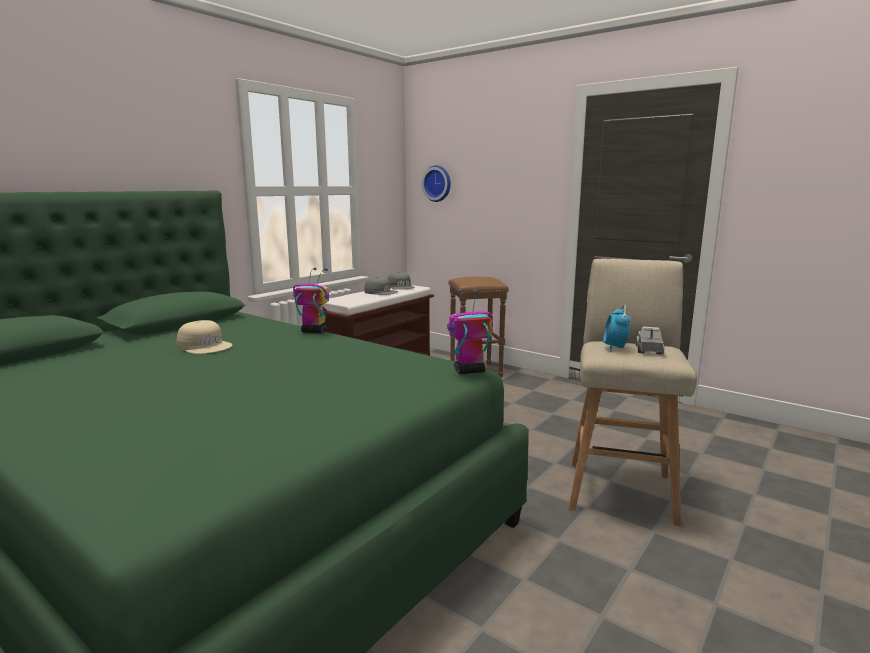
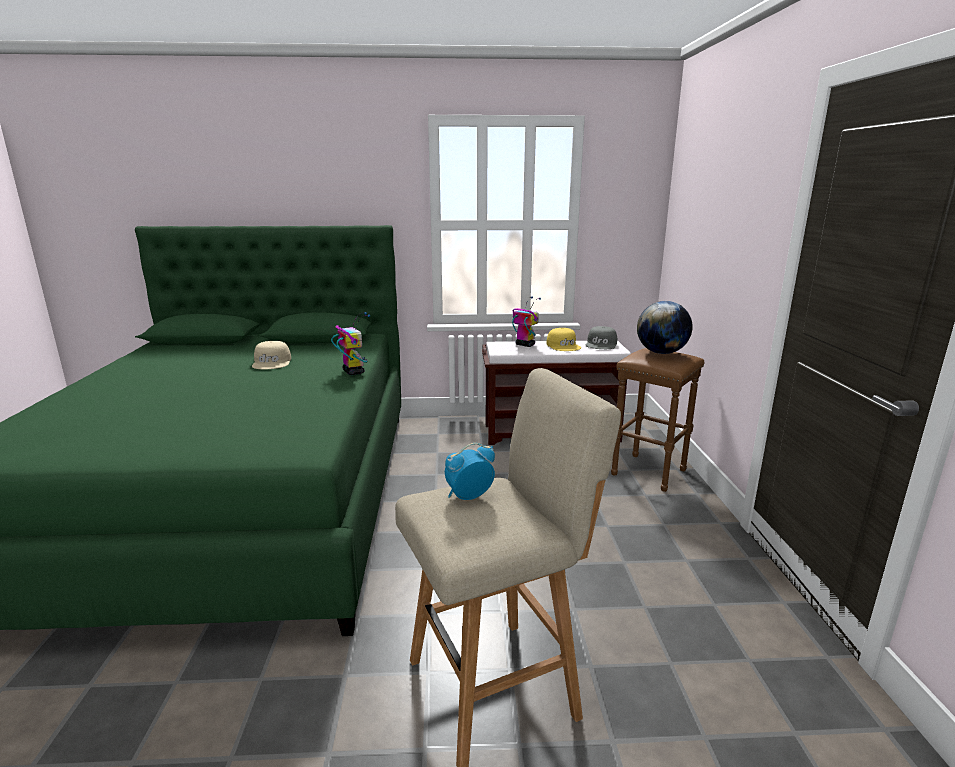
camera: 50 degrees right, 5 degrees up
(381, 292) = (563, 346): grey cap -> yellow cap
(438, 183) = (685, 219): wall clock -> none
(468, 371) = (303, 453): toy robot -> toy robot (524, 345)
(477, 276) = (661, 352): none -> globe
(649, 350) = (489, 518): toy truck -> none

